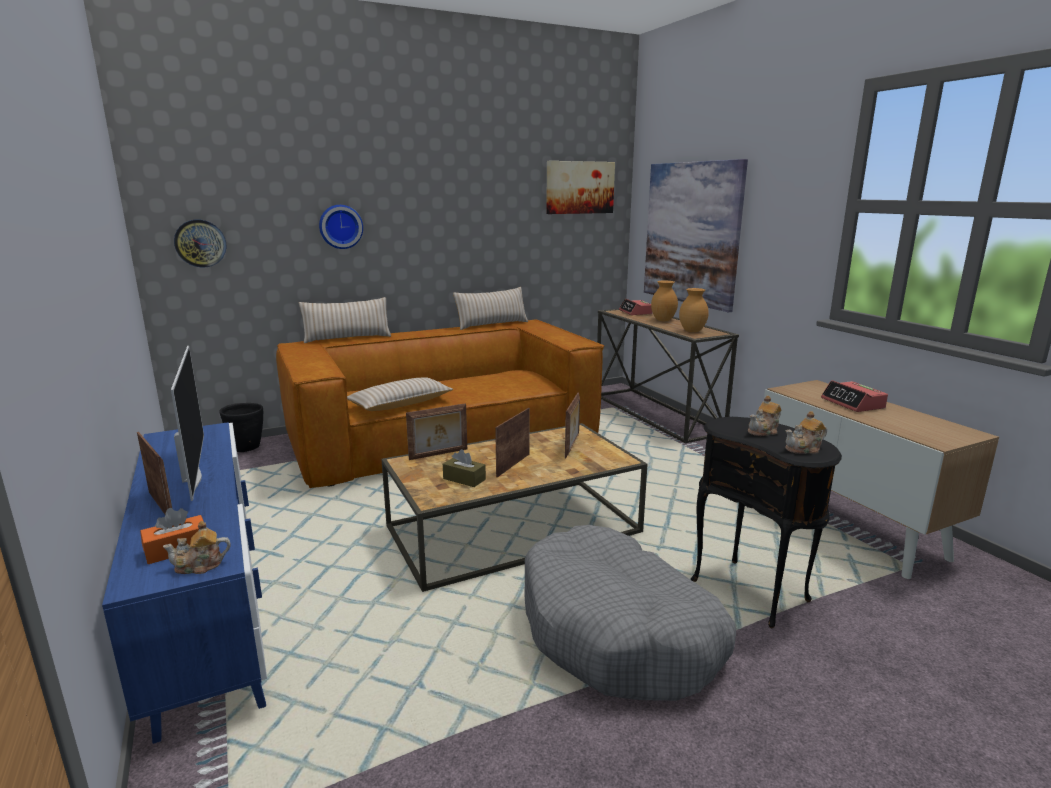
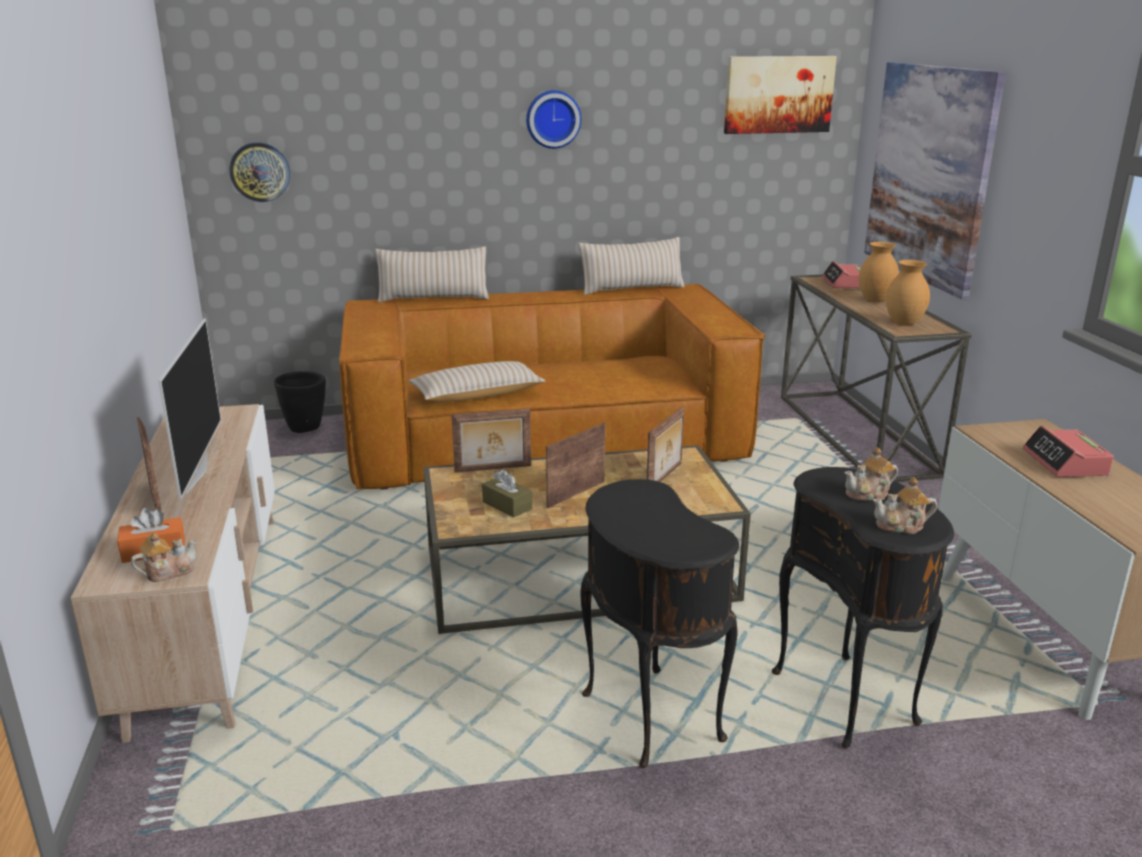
camera: 15 degrees right, 5 degrees up
(200, 566) = (168, 572): teapot -> teapot turned 150 degrees clockwise
(209, 606) = (210, 613): blue tv stand -> beige tv stand
(340, 226) = (432, 151): wall clock -> wall clock (553, 119)
(618, 632) = (646, 719): grey dog bed -> black side table

